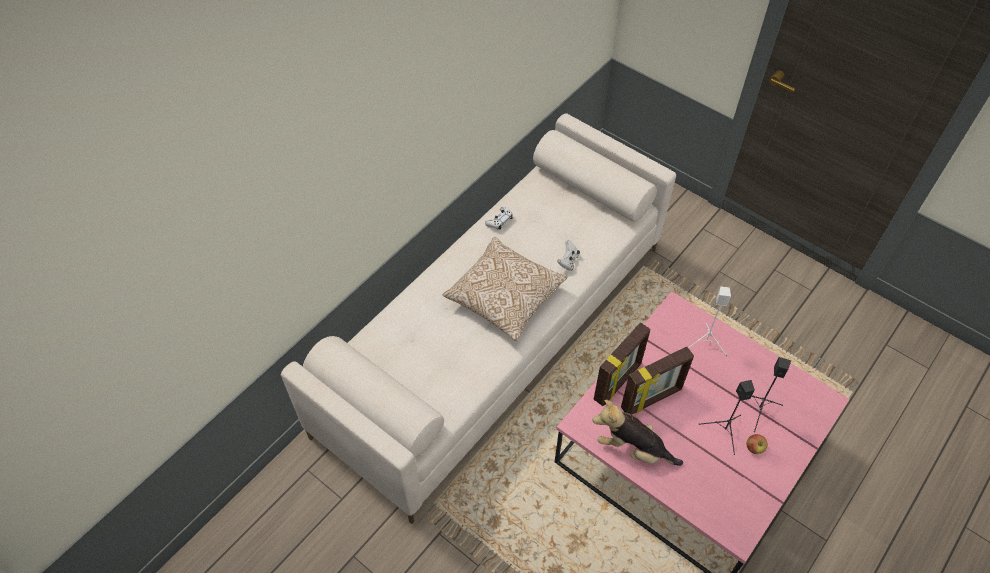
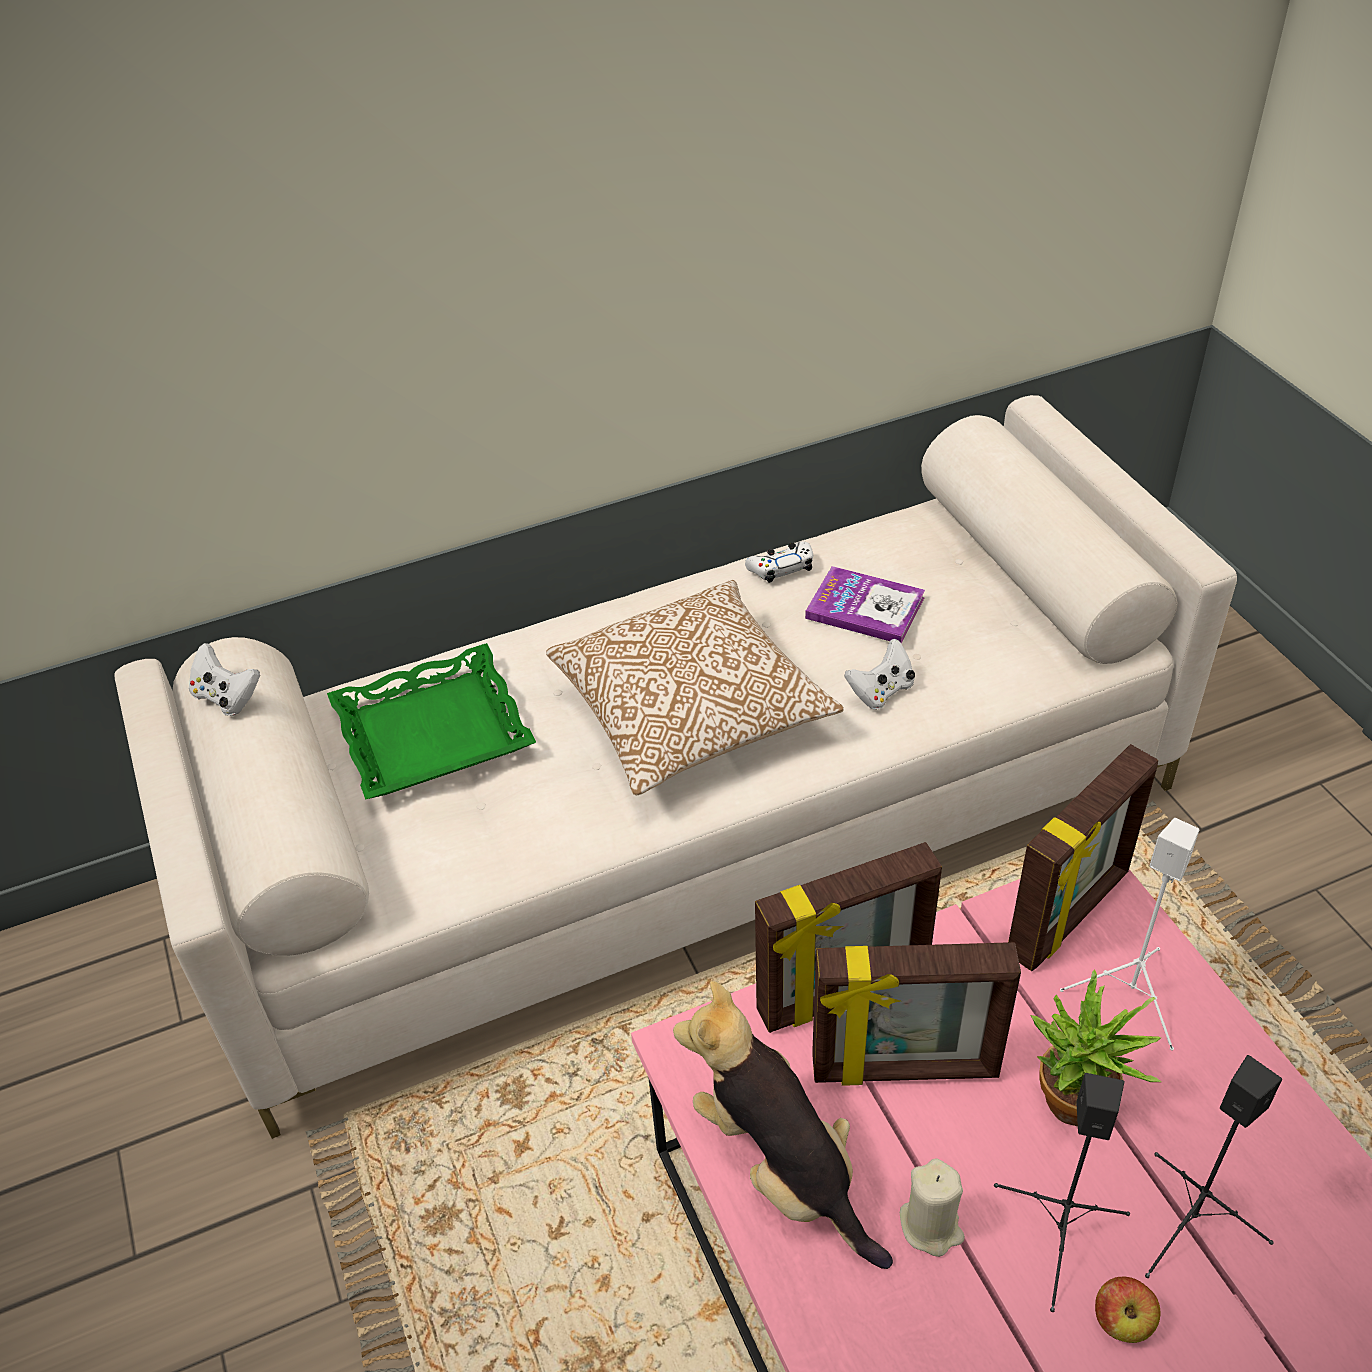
camera: 30 degrees right, 10 degrees down
(343, 366) = (227, 697): none -> white game controller
(412, 345) = (433, 734): none -> green tray
(542, 227) = (865, 608): none -> book
(673, 322) = (1070, 915): none -> picture frame
(687, 445) = (931, 1226): none -> beige candle
(709, 390) = (1074, 1112): none -> potted plant

